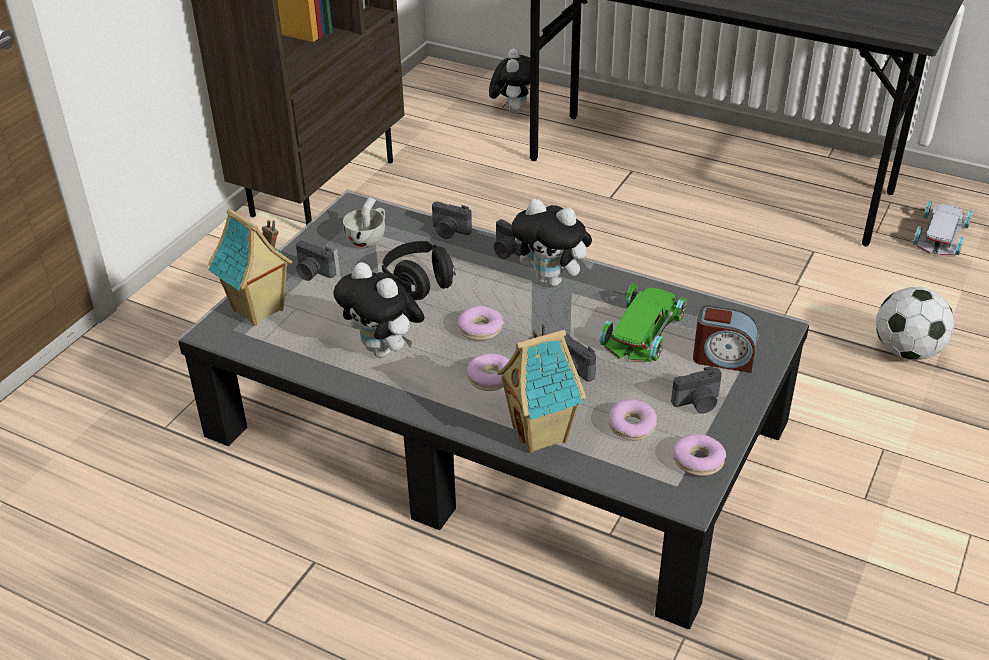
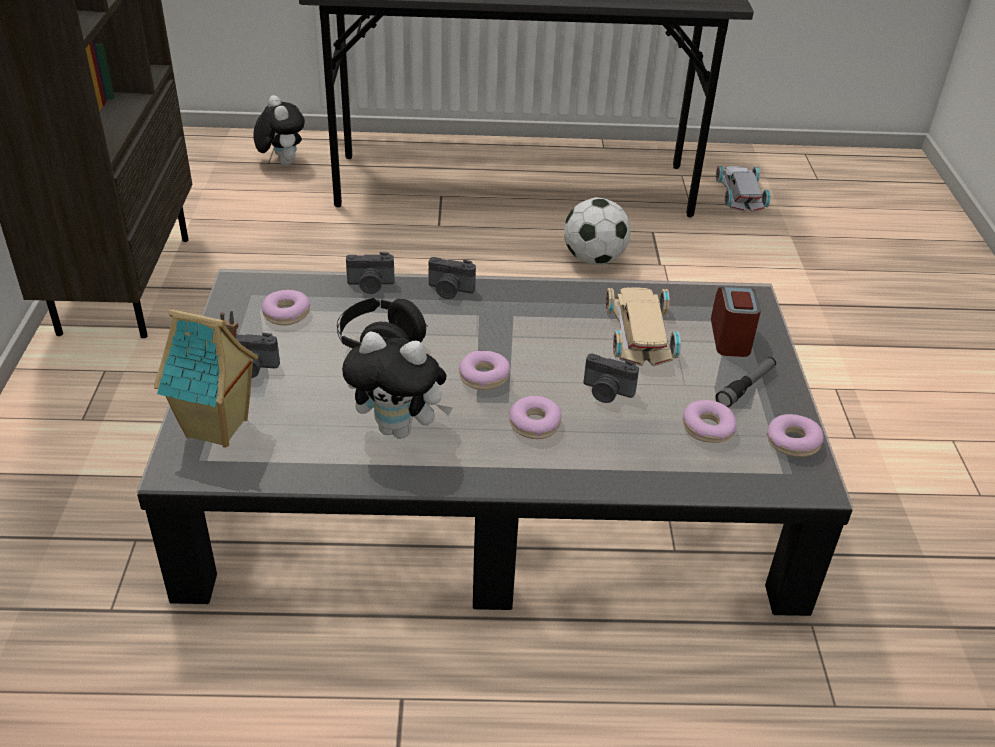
camera: 30 degrees left, 0 degrees up
(369, 238) = (286, 314): white cup -> donut
(542, 434) = (632, 465): toy house -> none
(553, 280) = (515, 307): plush toy -> none
(645, 329) = (641, 331): green toy car -> beige toy car
(698, 403) = (746, 387): camera -> flashlight
(723, 358) = (731, 338): alarm clock -> alarm clock turned 75 degrees counterclockwise
(907, 352) = (790, 299): football -> football (594, 260)

